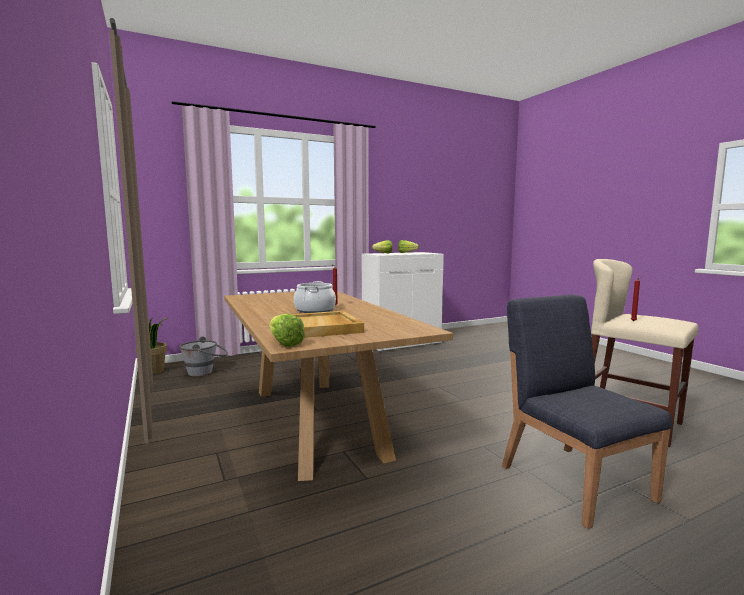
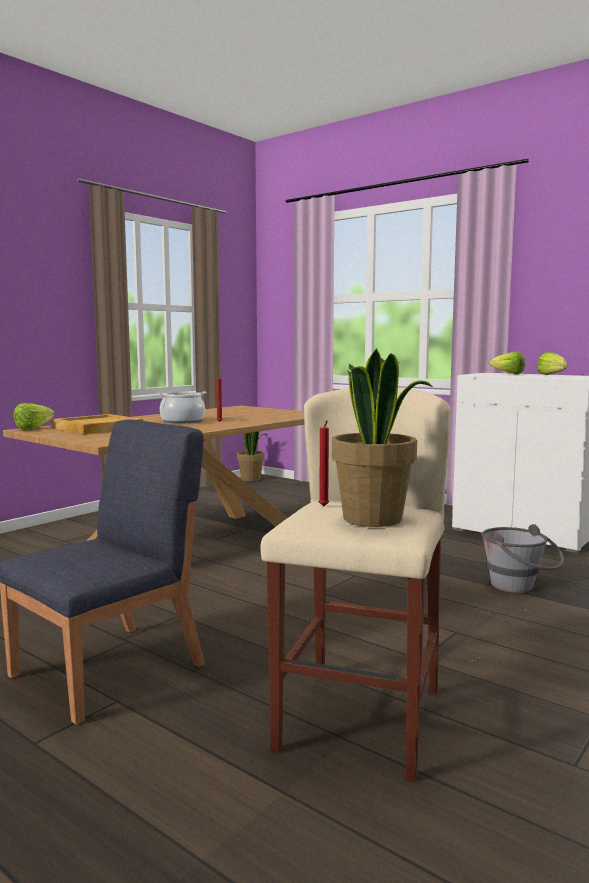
camera: 65 degrees right, 0 degrees up
(205, 372) = (270, 490): grey bucket -> grey bucket (520, 588)
(658, 319) = (373, 519): none -> potted plant

